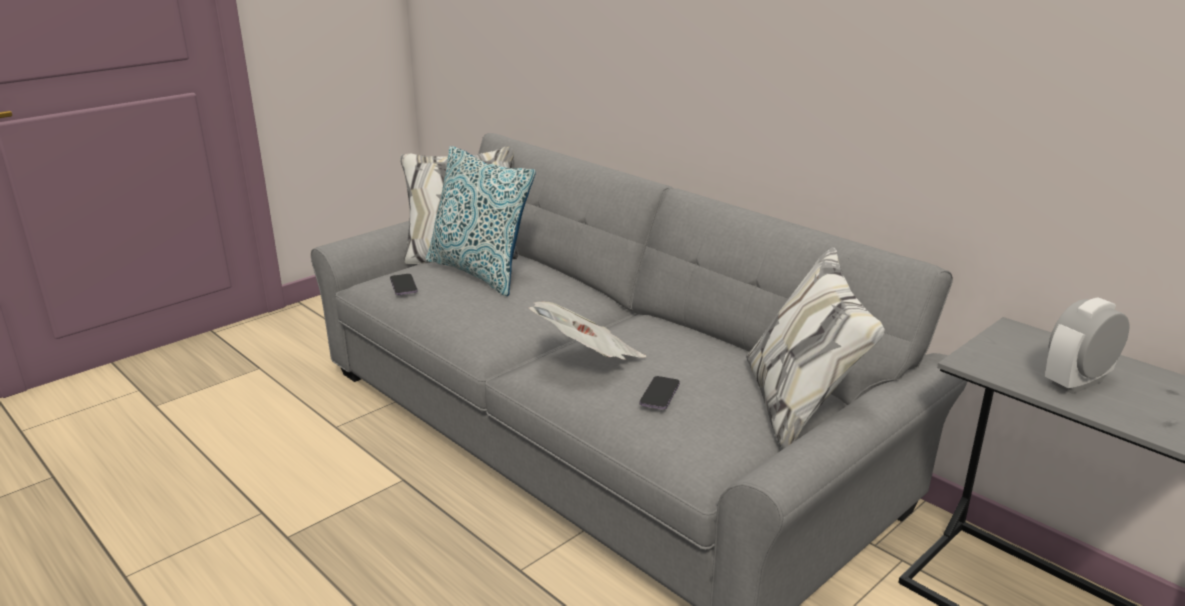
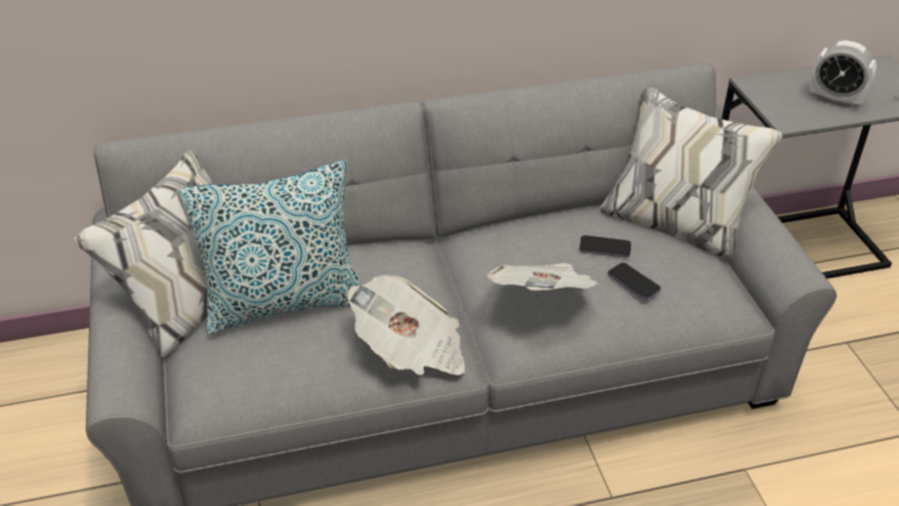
camera: 60 degrees left, 15 degrees up
(403, 286) = (255, 374): phone -> phone (605, 248)
(483, 332) = (411, 350): none -> newspaper
(1077, 382) = (835, 100): alarm clock -> alarm clock turned 60 degrees counterclockwise

